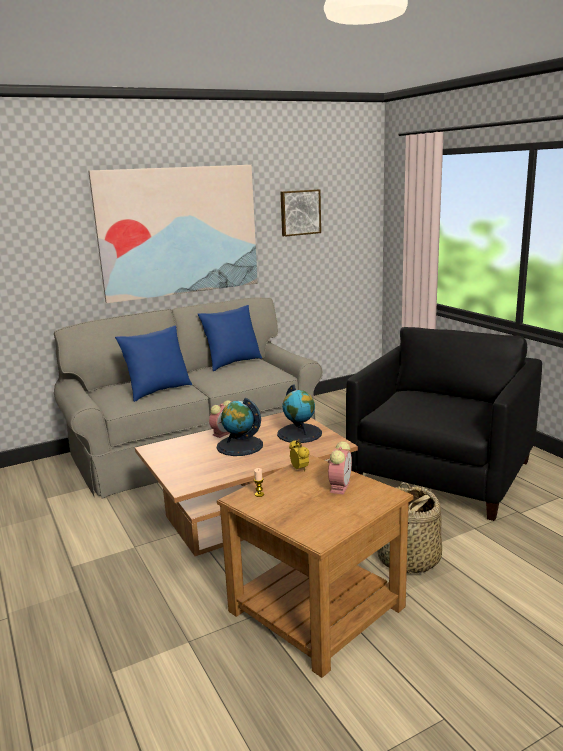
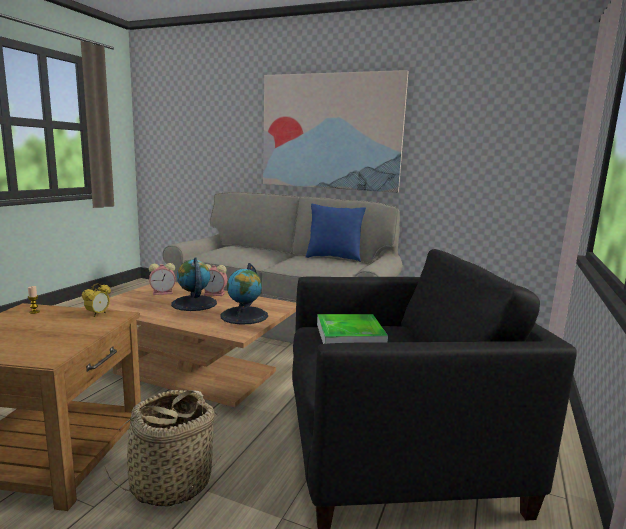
camera: 50 degrees right, 5 degrees down
(158, 391) = (242, 255): blue pillow -> none
(300, 212) = (463, 124): picture -> none
(340, 486) = (63, 334): alarm clock -> alarm clock (163, 293)
(413, 406) = (350, 335): none -> tray

